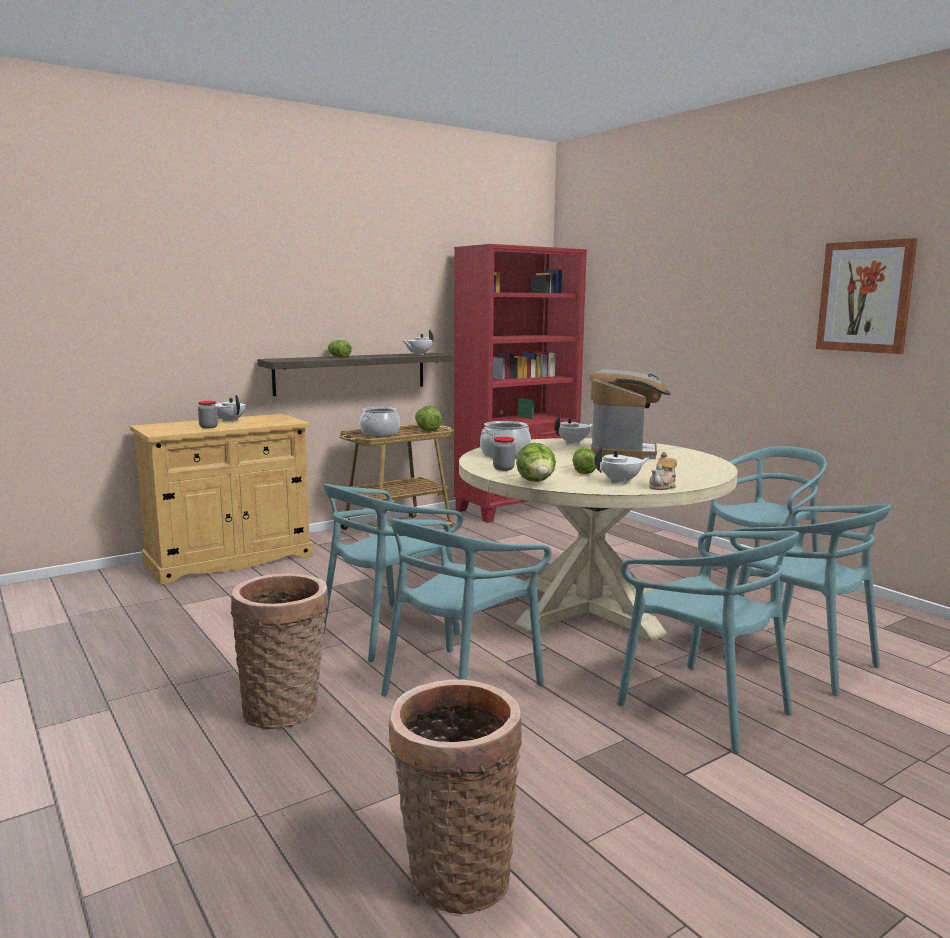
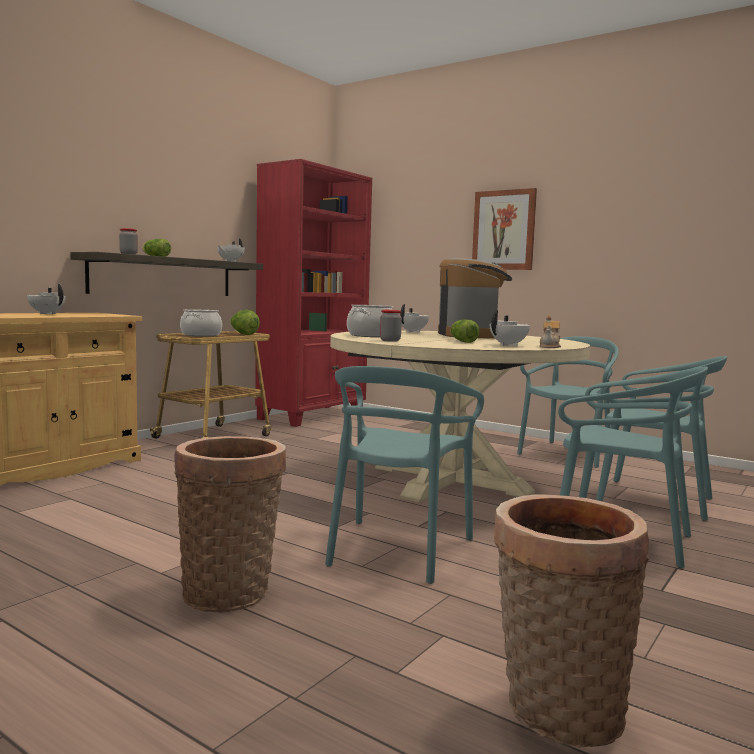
camera: 20 degrees left, 5 degrees down
(208, 427) = (30, 315): jar -> jar (128, 254)
(388, 632) = (280, 514): turquoise chair -> none
(536, 482) = (440, 346): lettuce -> none
(865, 297) = (636, 209): picture -> picture (504, 230)

